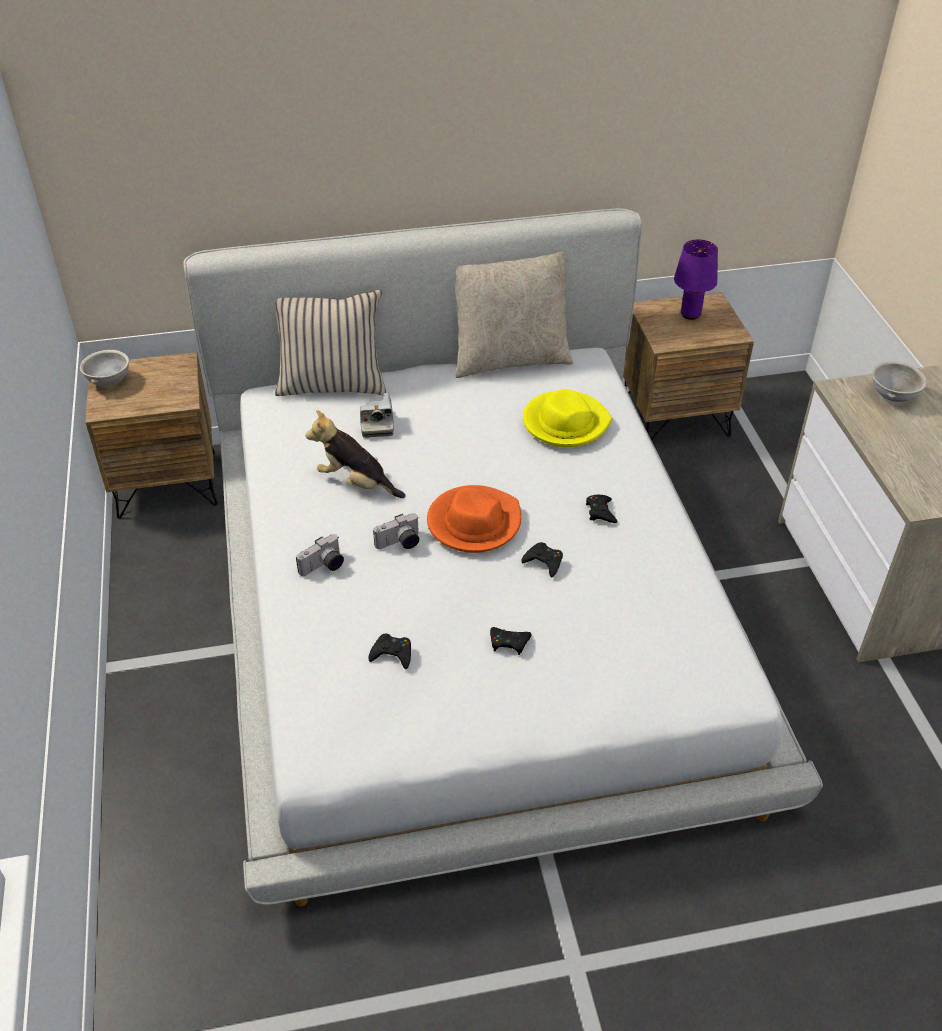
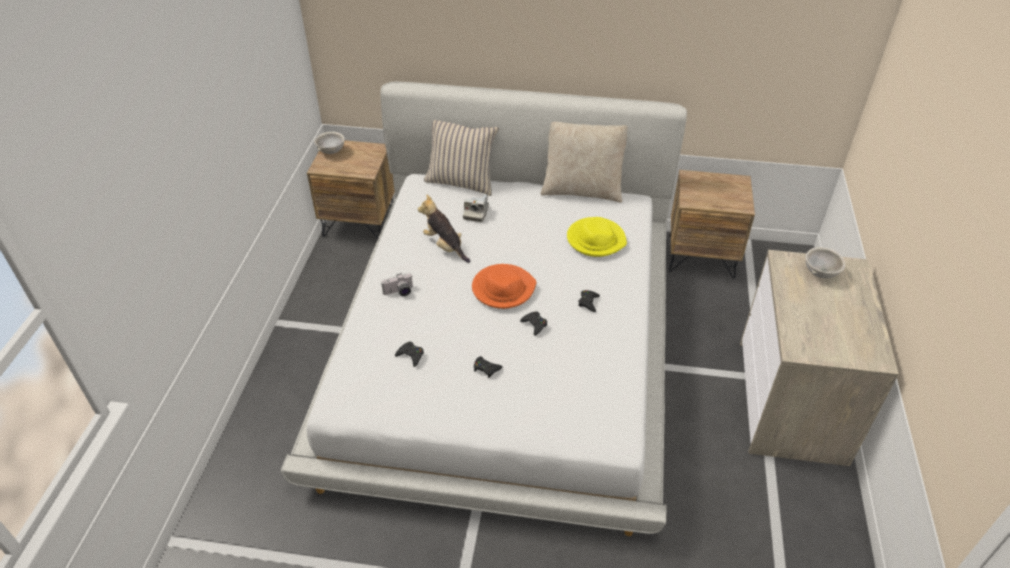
camera: 20 degrees right, 0 degrees up
(400, 543) = (451, 290): camera -> none
(690, 315) = (718, 187): purple table lamp -> none

